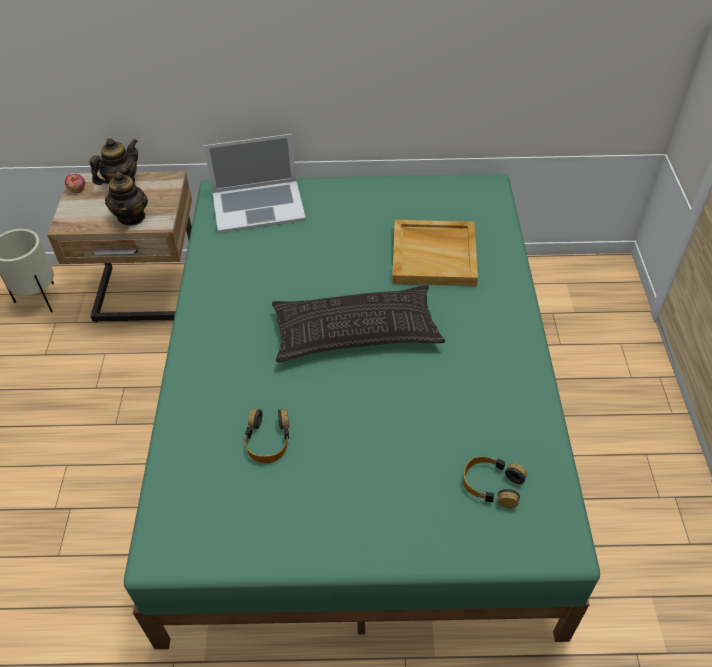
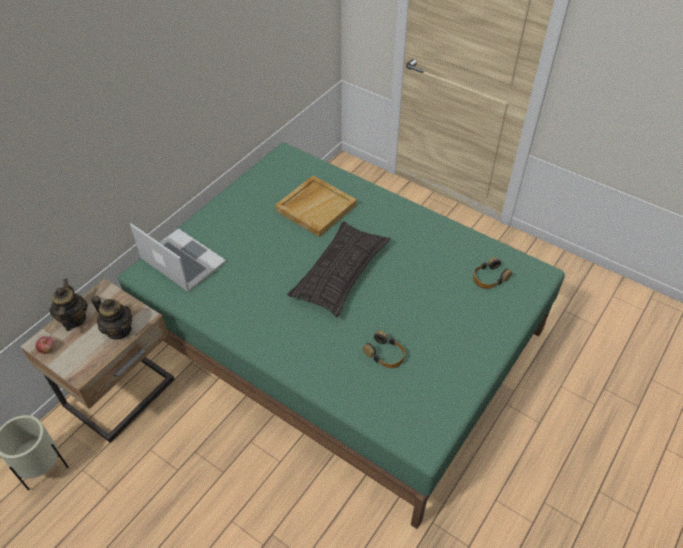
camera: 55 degrees left, 0 degrees up
(258, 206) = (182, 260): laptop -> laptop turned 75 degrees counterclockwise

